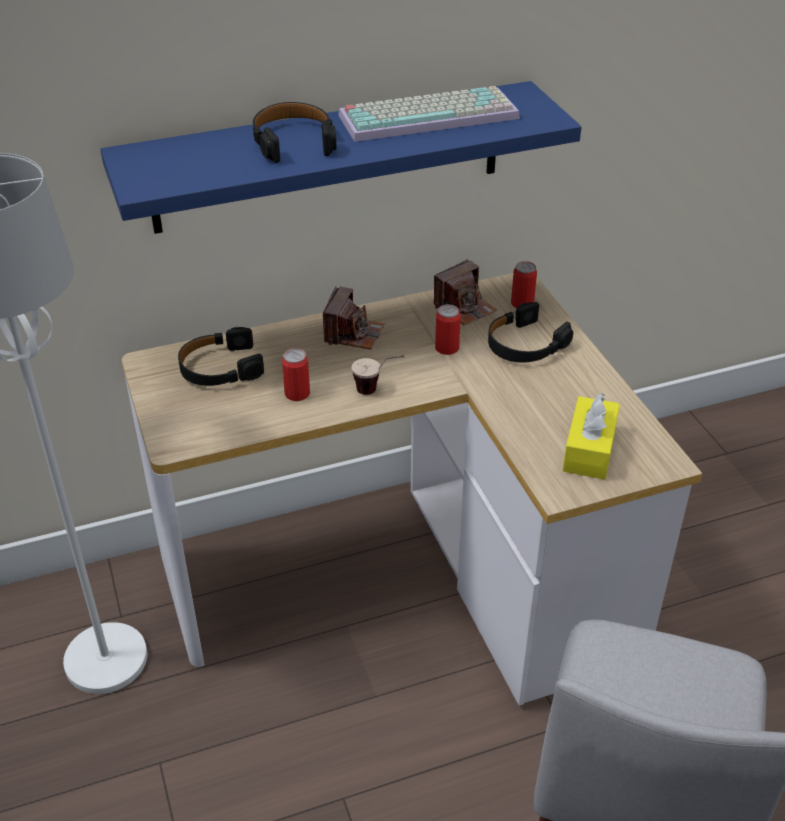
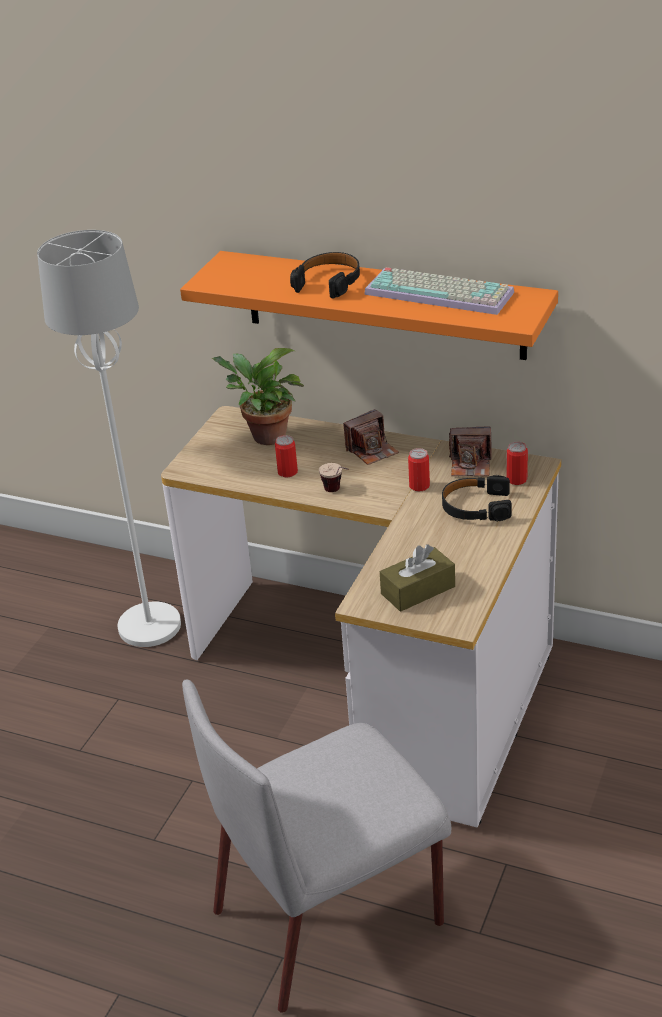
camera: 45 degrees right, 5 degrees down
(220, 368) = (264, 437): black headphones -> potted plant
(329, 157) = (383, 305): blue shelf -> orange shelf
(589, 450) = (418, 590): yellow tissue box -> brown tissue box

